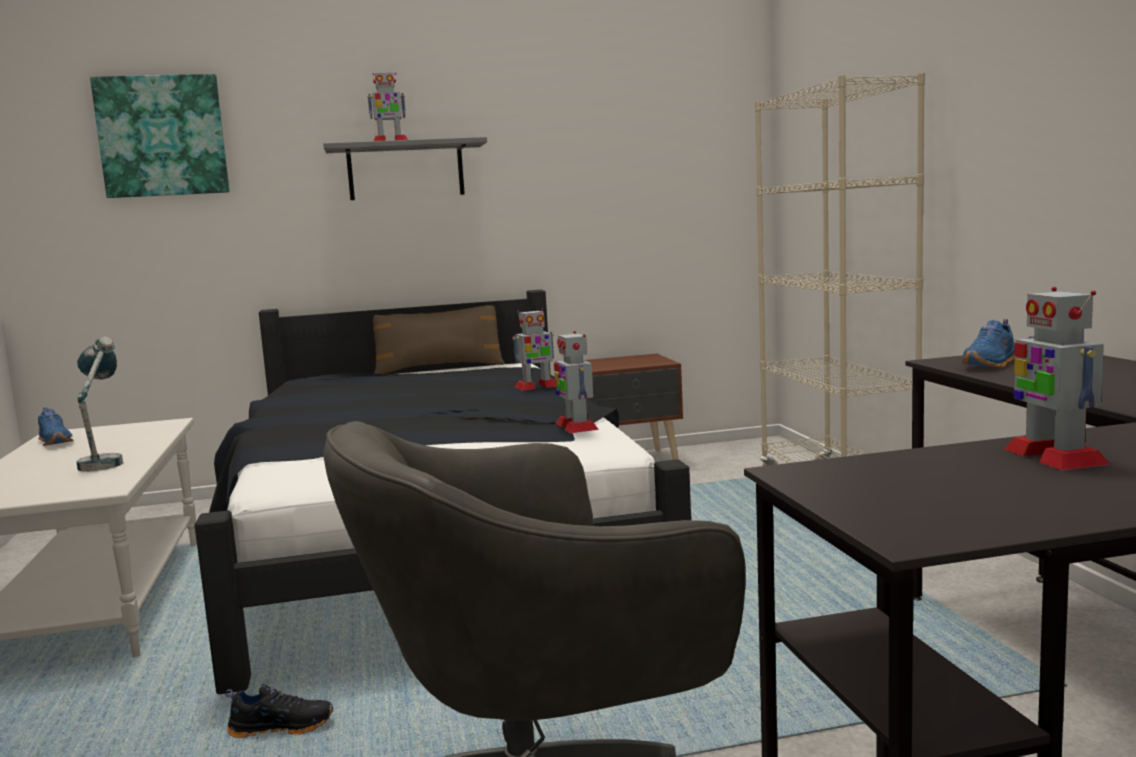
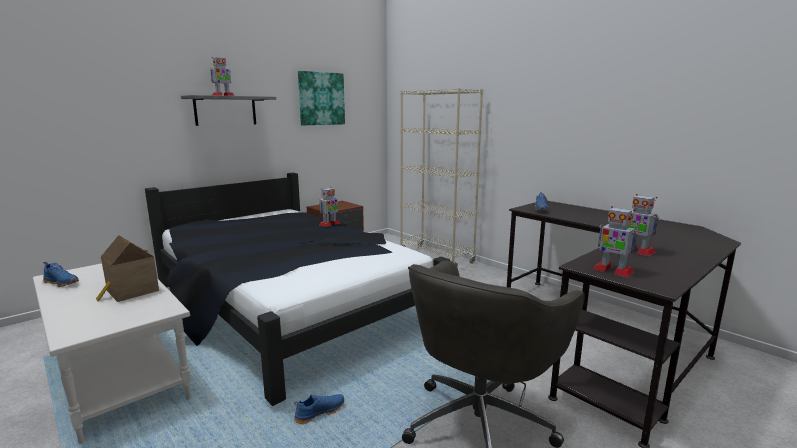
camera: 30 degrees left, 5 degrees up
(104, 461) = (130, 292): table lamp -> toy house
(162, 136) = (74, 82): picture -> picture (321, 98)
(282, 727) = (319, 412): black shoe -> blue shoe
(439, 368) = (248, 215): brown pillow -> none
(576, 426) = (384, 245): toy robot -> toy robot (612, 270)

